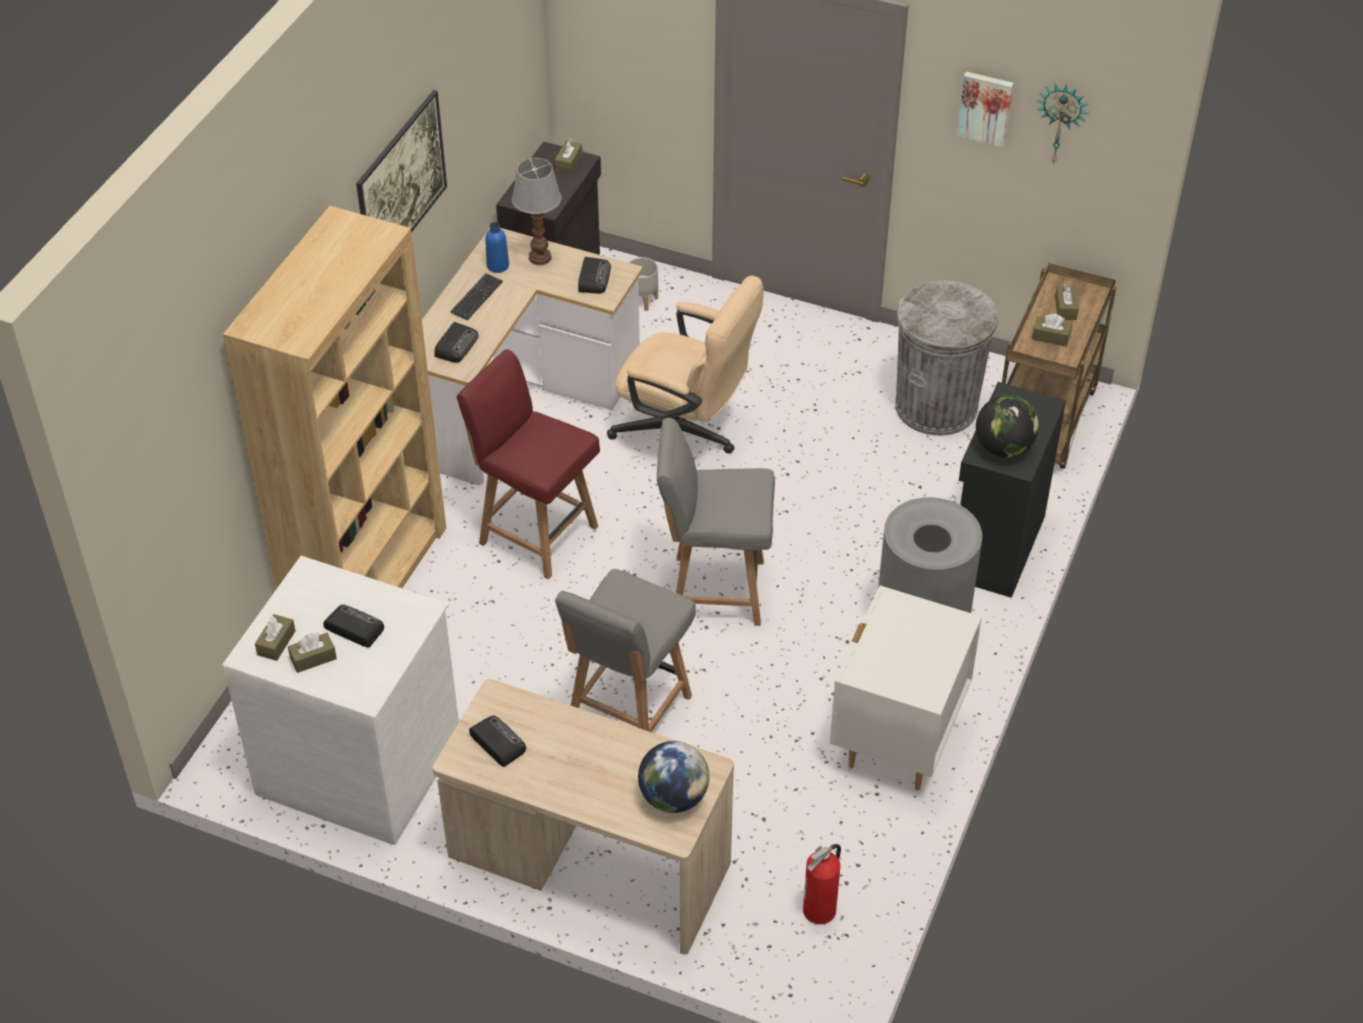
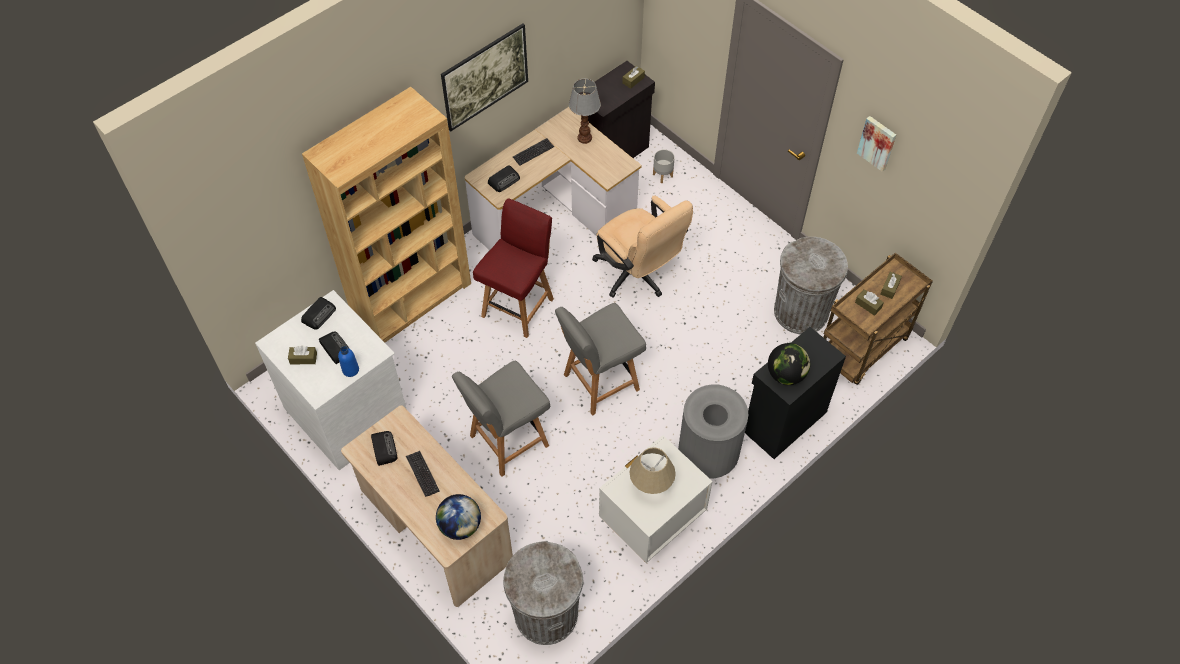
camera: 25 degrees right, 10 degrees up
(276, 643) = (289, 340): brown tissue box -> none
(498, 266) = (557, 135): blue bottle -> blue bottle (350, 370)
(536, 533) = (518, 306): red chair -> red chair turned 60 degrees clockwise
(576, 753) = (422, 474): none -> keyboard
(593, 278) = (608, 163): radio -> radio (319, 314)
(714, 590) = (599, 383): grey chair -> grey chair turned 60 degrees counterclockwise
(820, 910) = (546, 614): fire extinguisher -> grey trash can
(903, 651) = (651, 485): none -> beige table lamp
(1060, 122) = (920, 171): wall clock -> none

